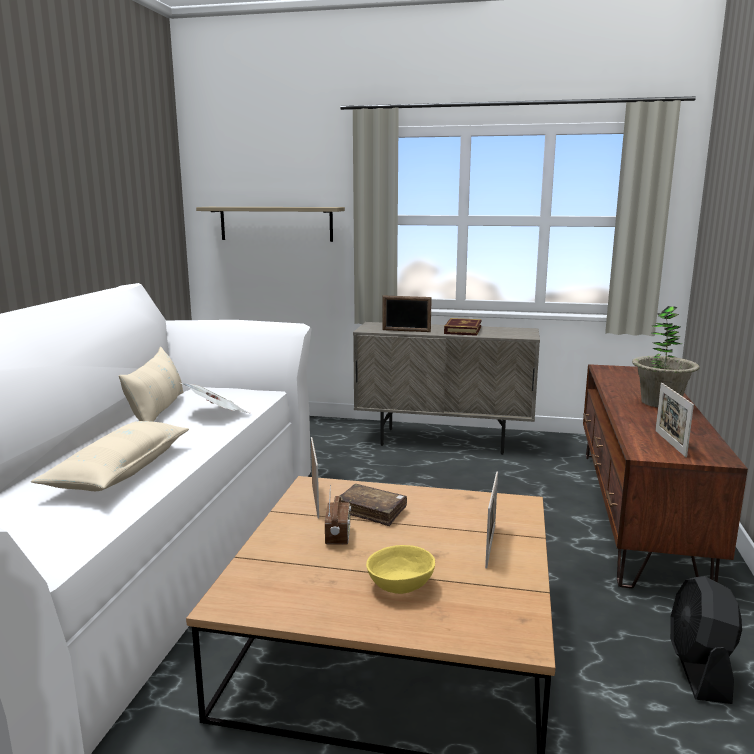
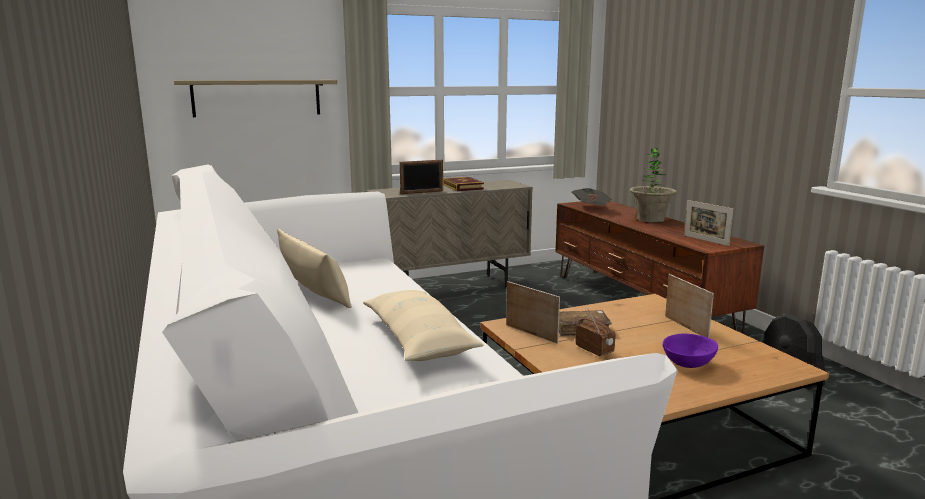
camera: 35 degrees left, 0 degrees up
(217, 415) = (379, 284): newspaper -> newspaper (592, 208)
(401, 586) = (688, 363): yellow bowl -> purple bowl

